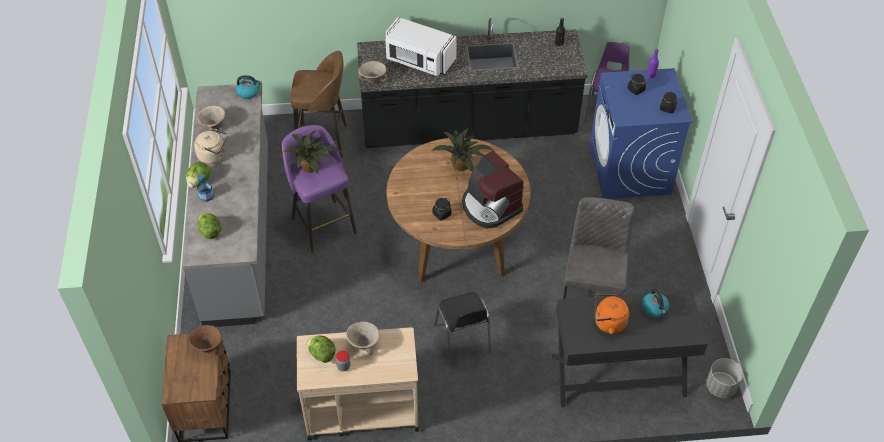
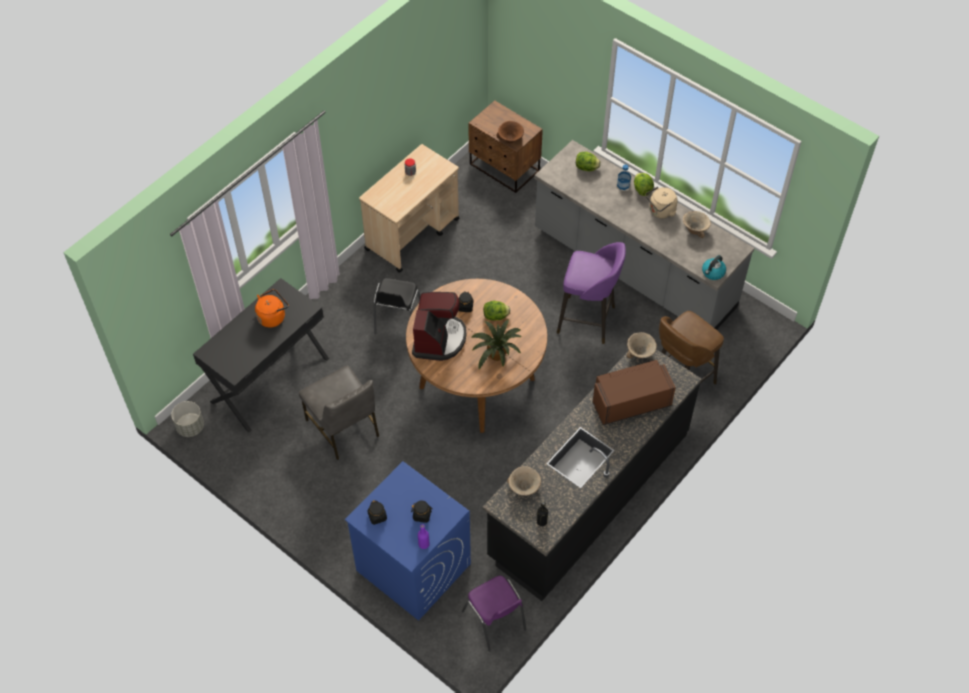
camera: 135 degrees right, 5 degrees up
(311, 166) = (598, 270): potted plant -> none
(321, 354) = (431, 169): lettuce -> lettuce (496, 316)
(364, 344) = (414, 192): beige bowl -> beige bowl (524, 489)
(419, 61) = (630, 402): white microwave -> brown microwave
(463, 340) = (397, 321): black chair -> black chair turned 105 degrees counterclockwise
(490, 206) = (438, 339): coffee machine -> coffee machine turned 90 degrees clockwise
(655, 308) = (249, 351): kettle -> none

